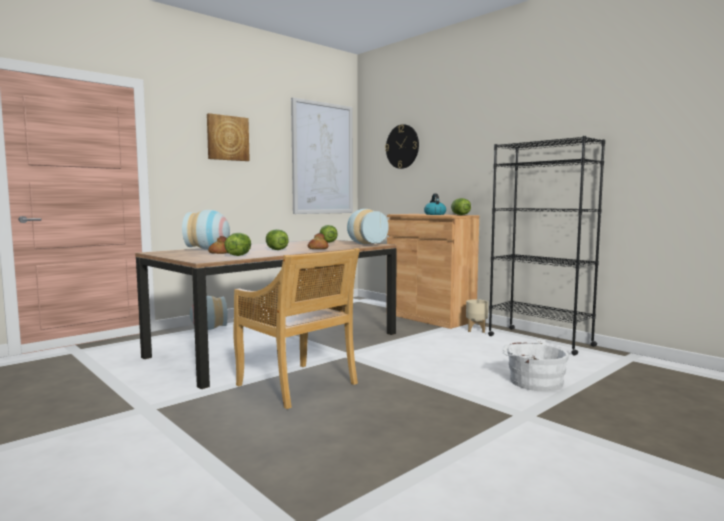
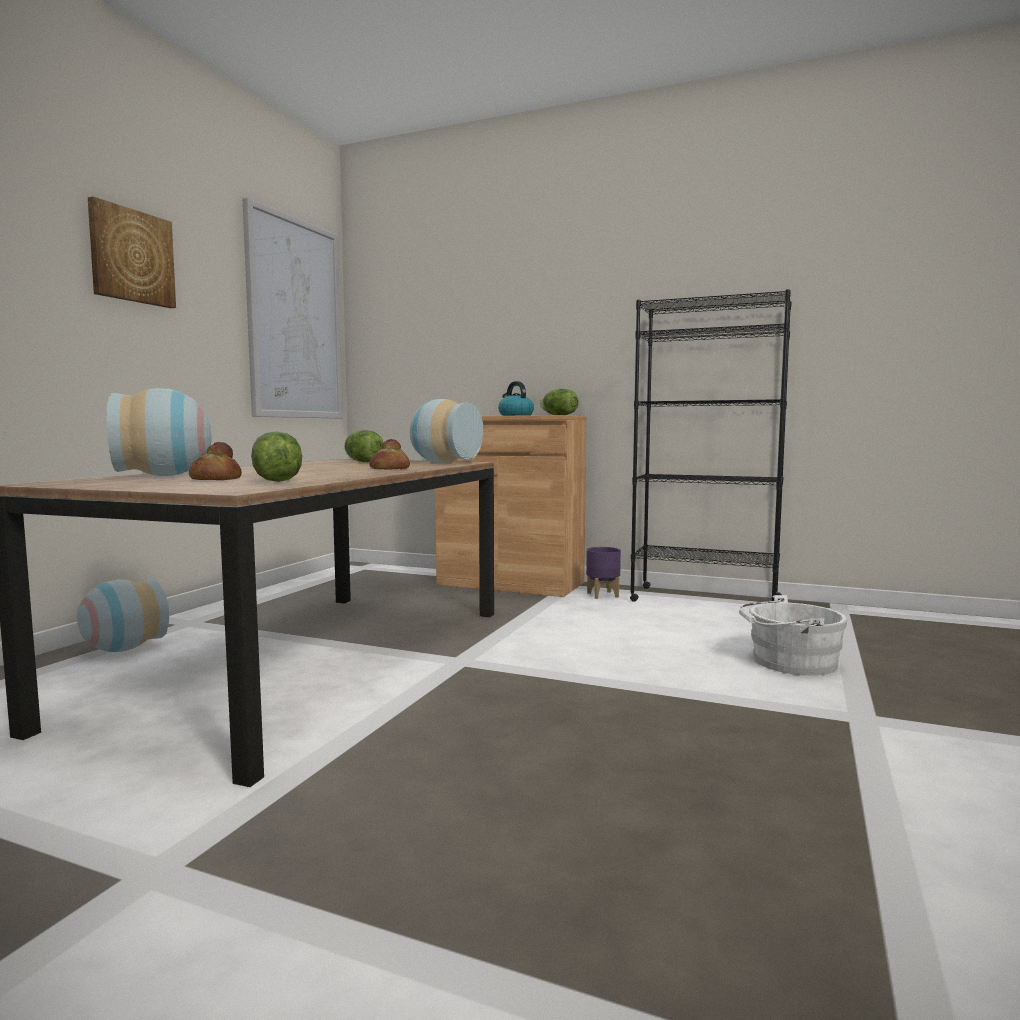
camera: 25 degrees left, 0 degrees up
(276, 249) = (315, 472): lettuce -> none
(298, 385) = (450, 737): beige chair -> none
(402, 146) = (438, 306): wall clock -> none
(476, 330) = (603, 595): beige planter -> purple planter

